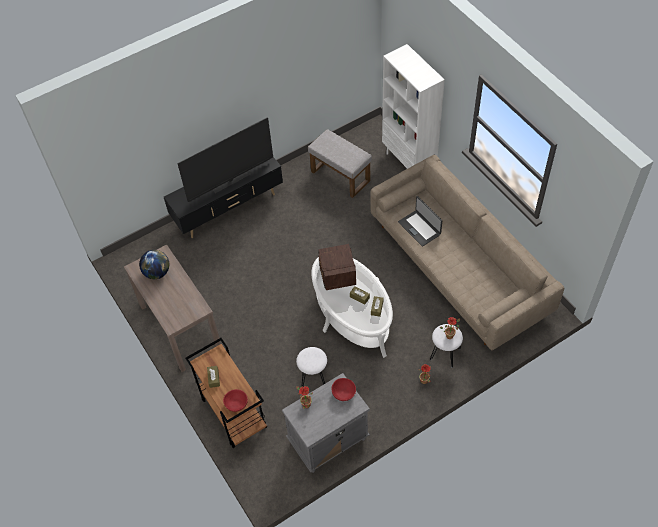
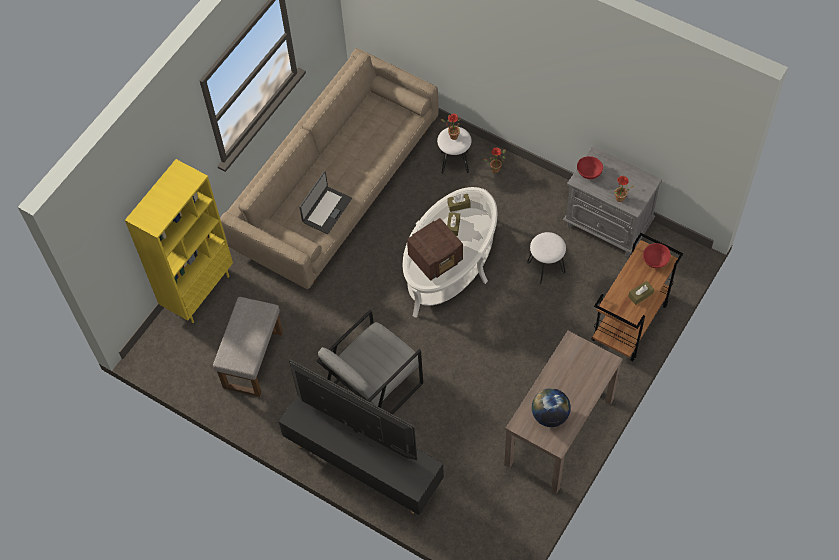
camera: 115 degrees left, 5 degrees up
(281, 233) = (373, 387): none -> grey armchair
(409, 163) = (199, 292): white bookcase -> yellow bookcase

